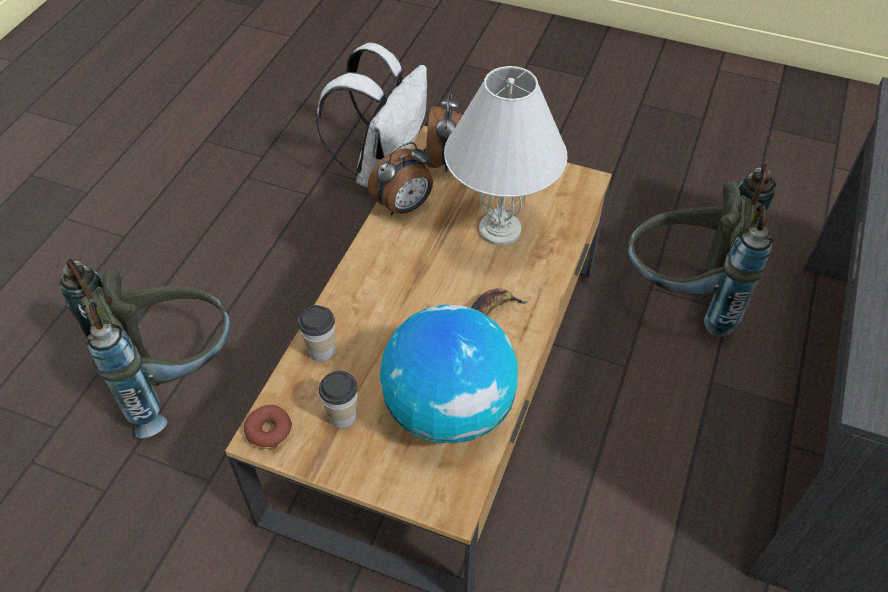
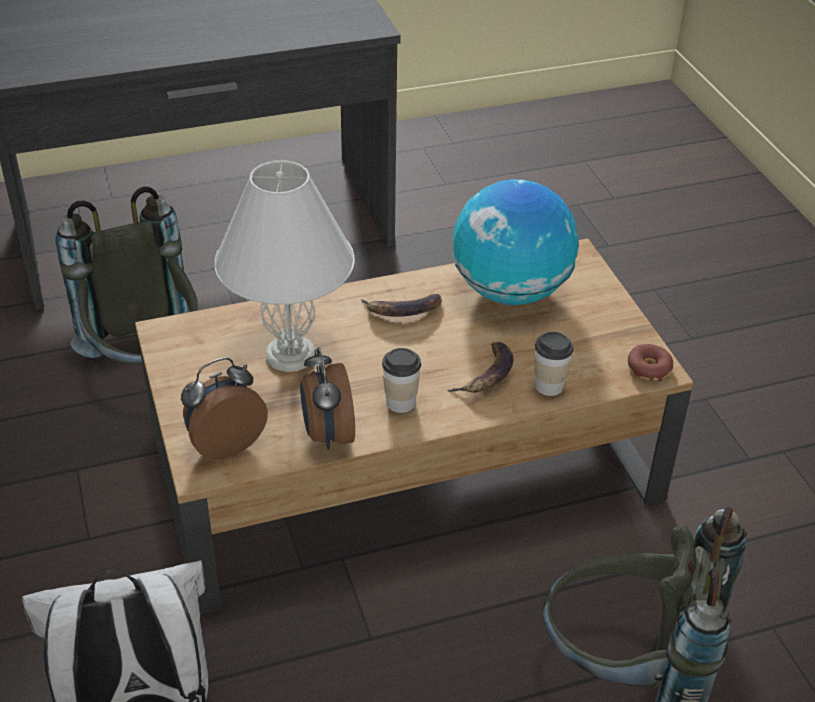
camera: 130 degrees left, 10 degrees down
(342, 416) = (585, 339): cup -> cup (400, 402)
(370, 322) = (487, 375): none -> banana
(404, 207) = (327, 434): alarm clock -> alarm clock turned 120 degrees counterclockwise

